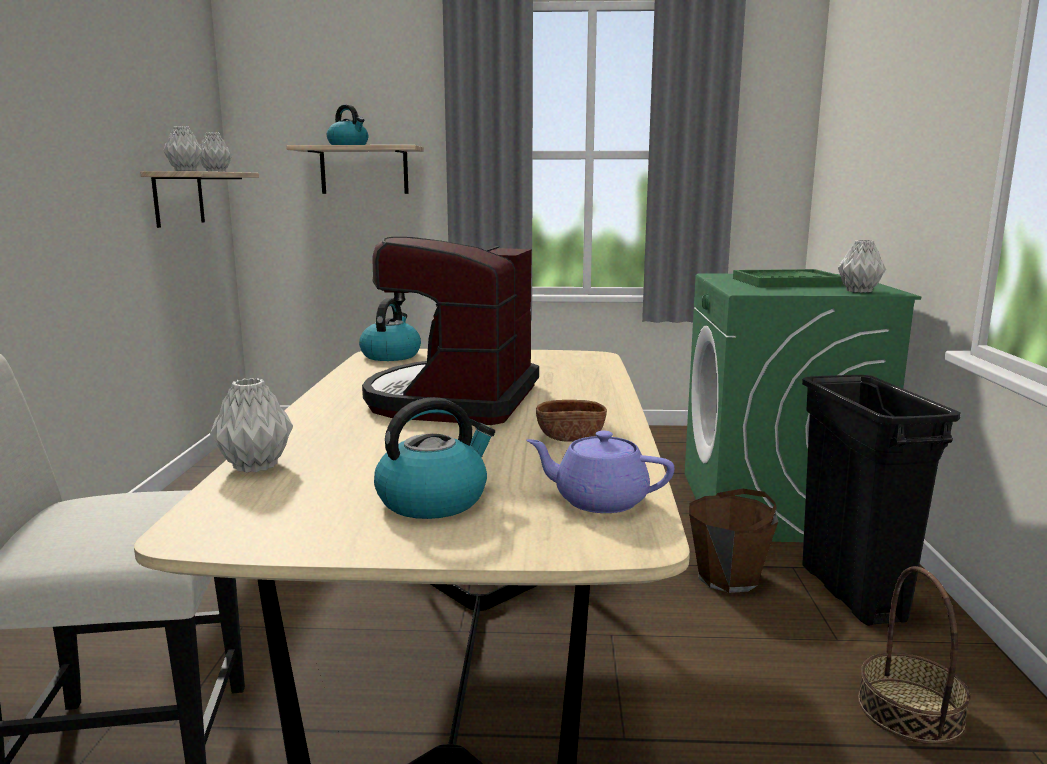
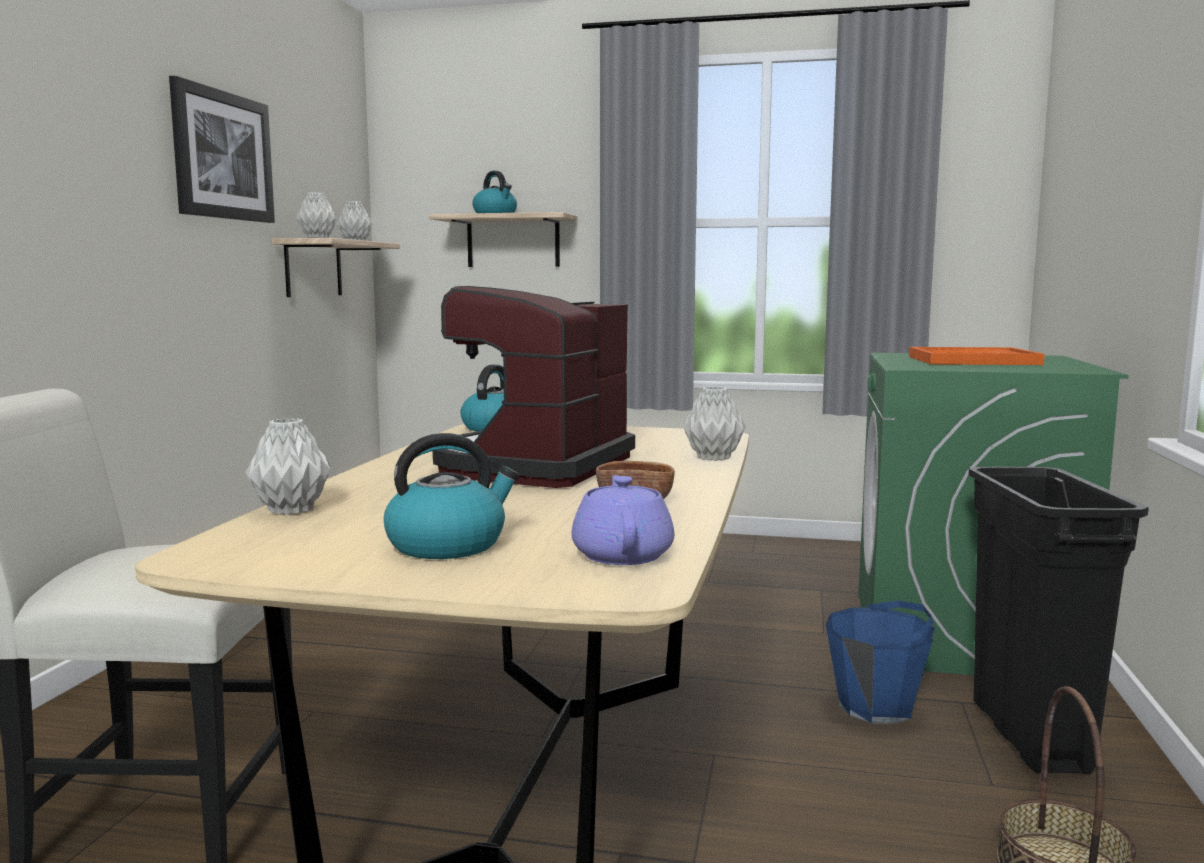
camera: 10 degrees right, 5 degrees down
(90, 90) = (222, 155): none -> picture
(599, 500) = (622, 554): purple teapot -> purple teapot turned 60 degrees clockwise
(728, 577) = (876, 707): brown bucket -> blue bucket
(787, 282) = (972, 360): green tray -> orange tray
(859, 291) = (1052, 369): grey vase -> grey vase (713, 458)

